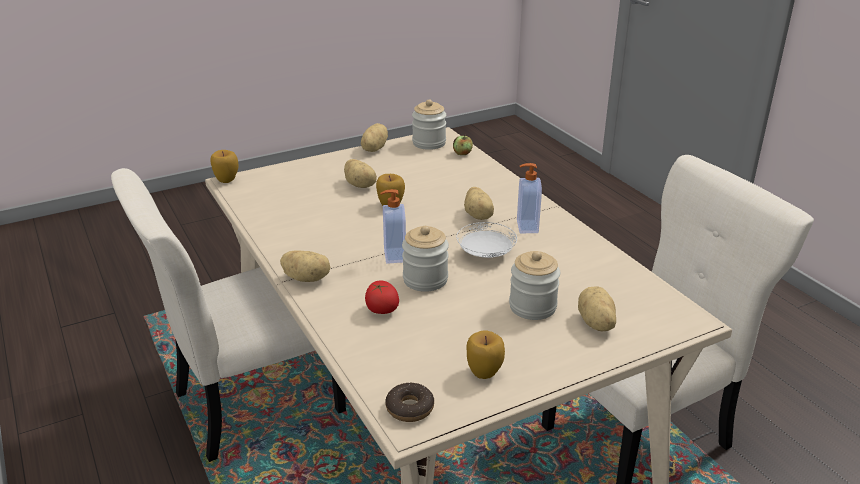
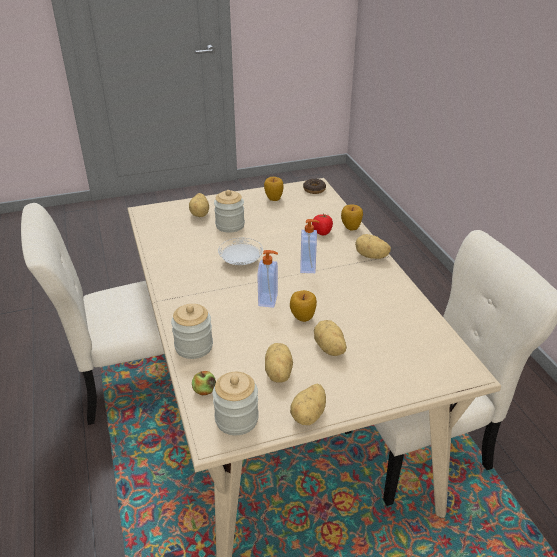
camera: 170 degrees left, 5 degrees up
(226, 180) = (474, 374): apple -> apple (351, 228)
(425, 279) = (290, 248): jar -> jar (194, 346)
(478, 215) = (229, 297): potato -> potato (277, 373)
(526, 227) = (197, 282): soap dispenser -> soap dispenser (269, 300)

